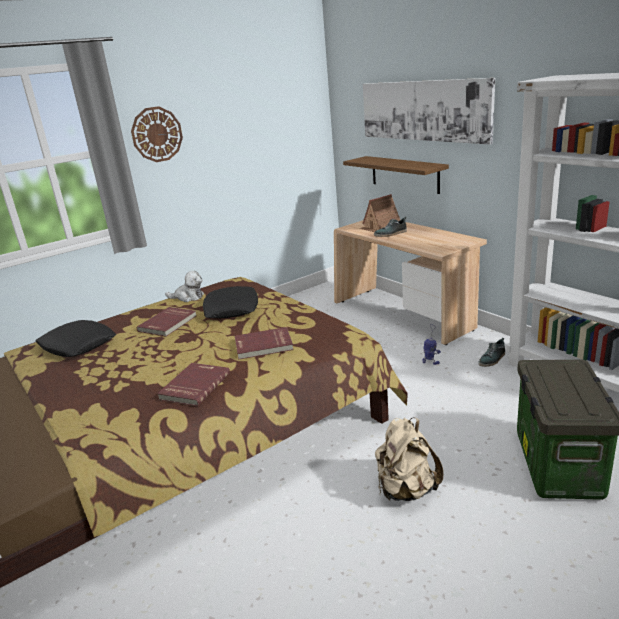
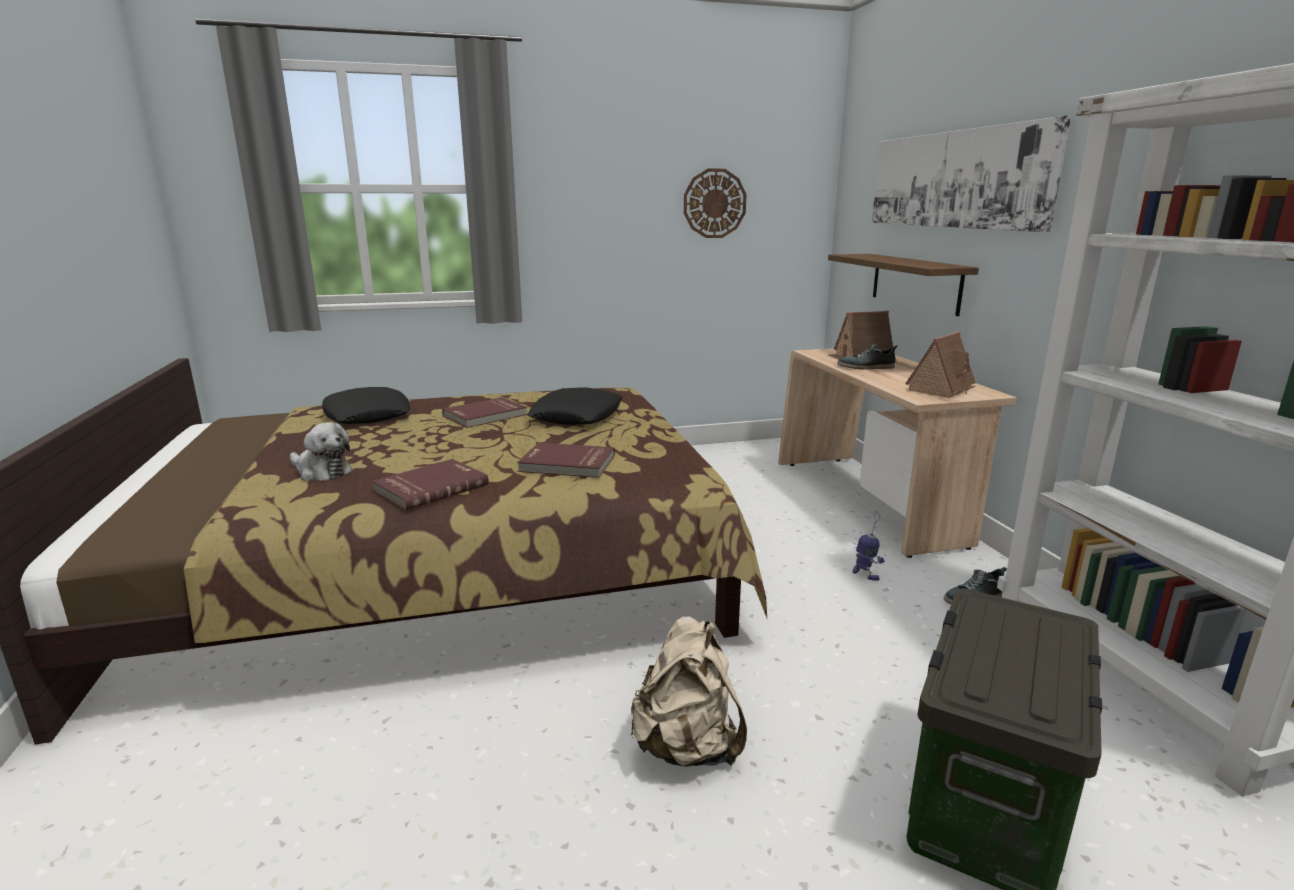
camera: 20 degrees right, 5 degrees down
(157, 134) = (566, 178): wall clock -> wall clock (714, 203)
(188, 297) = (542, 395): plush toy -> plush toy (321, 471)
(445, 242) = (941, 388): none -> toy house

